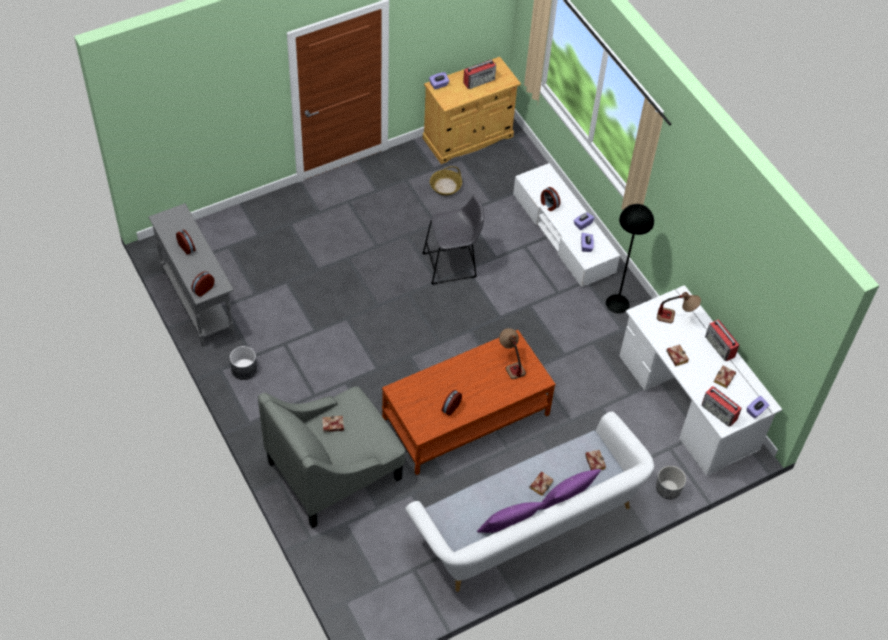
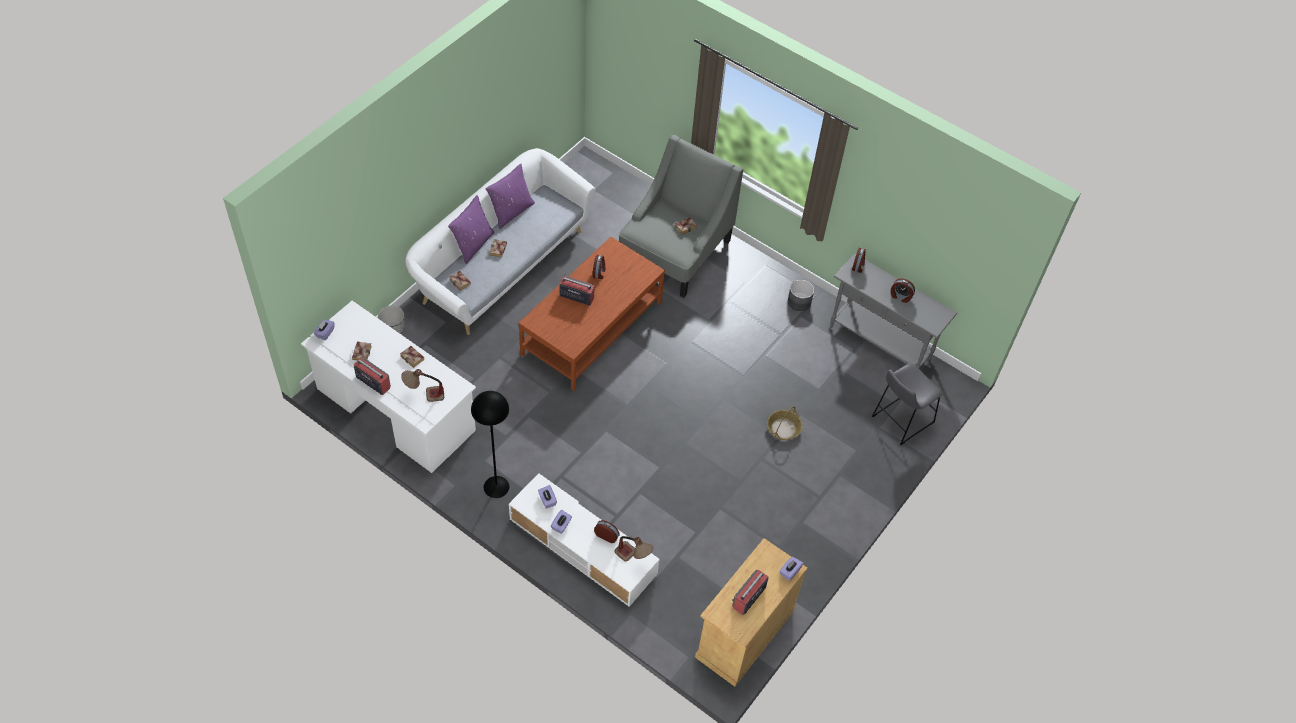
camera: 155 degrees right, 0 degrees up
(445, 186) = (734, 557): basket -> basket (783, 428)
(452, 265) = (677, 466): grey stool -> grey stool (900, 421)
(511, 363) = (565, 326): table lamp -> table lamp (633, 558)
(719, 412) = (359, 321): radio -> radio (576, 296)

